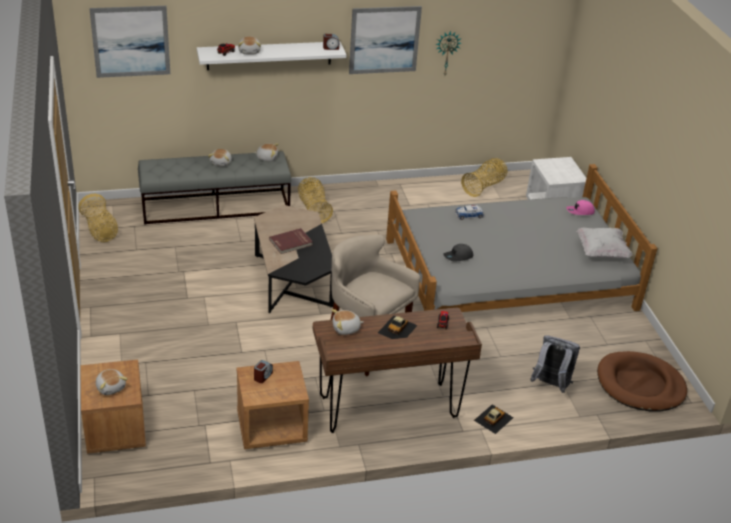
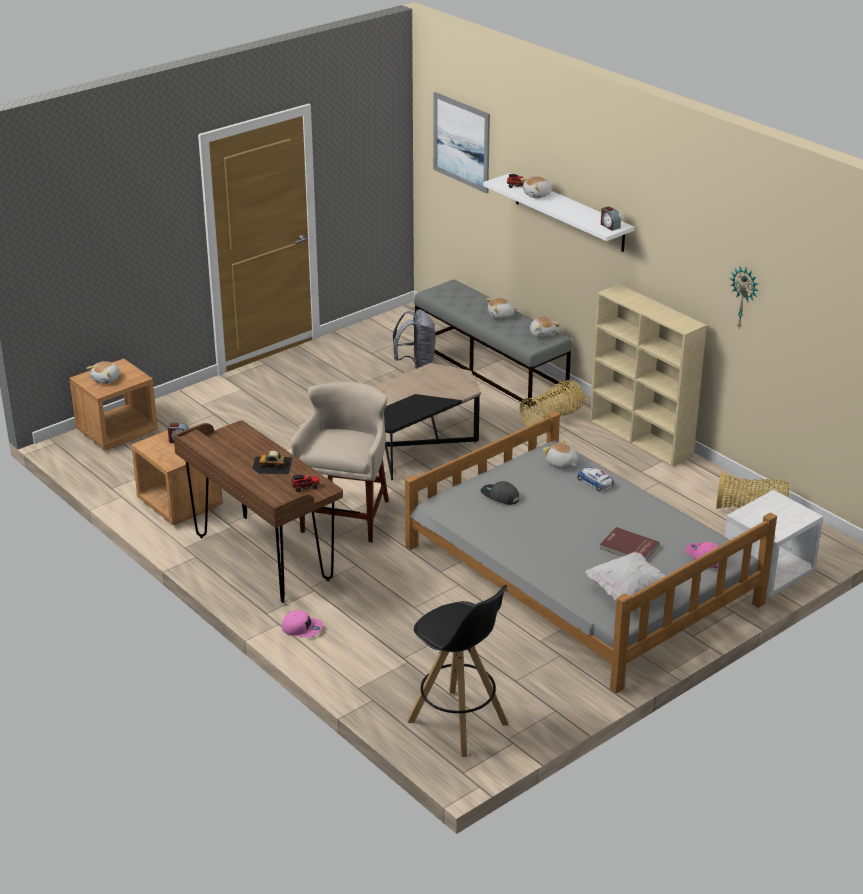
camera: 65 degrees right, 5 degrees down
(100, 230) = (380, 327): basket -> none
(291, 243) = (407, 394): red book -> red book (628, 548)
(346, 329) = (246, 439): plush toy -> plush toy (561, 464)
(371, 189) = (641, 438): none -> beige bookcase
(384, 40) = (678, 246): picture -> none
(493, 419) = (302, 628): toy car -> pink cap
(550, 385) = (395, 654): grey backpack -> grey backpack (416, 365)
(640, 385) = (459, 723): brown dog bed -> black stool

